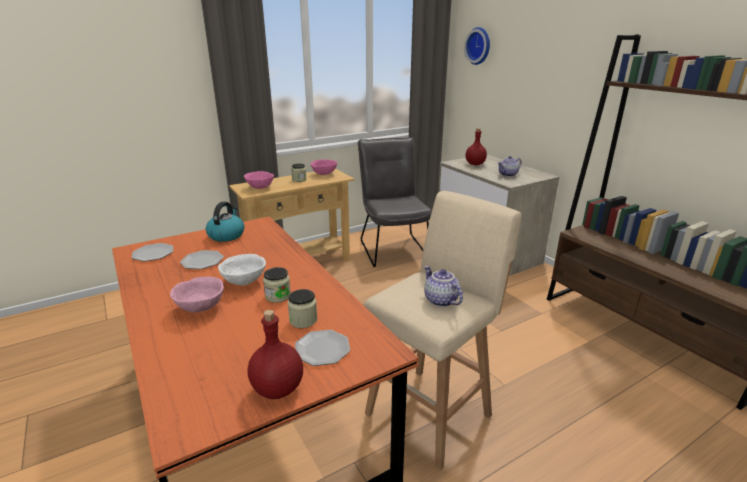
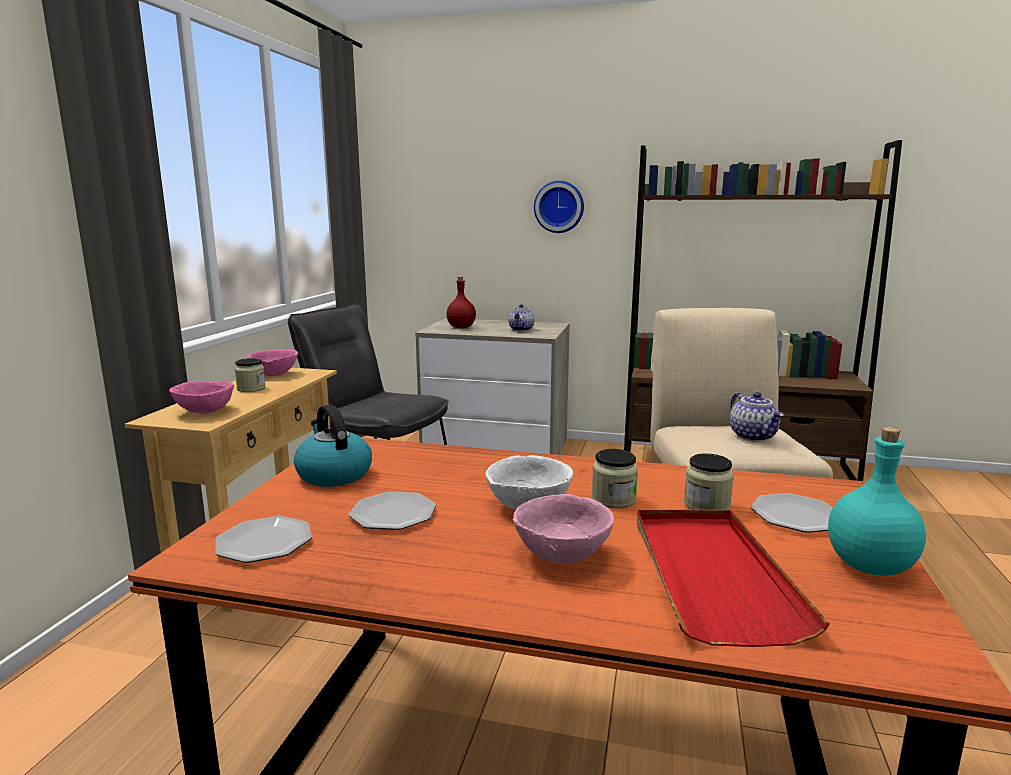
camera: 45 degrees left, 10 degrees down
(217, 347) = (711, 575): none -> red tray
(277, 388) = (867, 566): red bottle -> turquoise bottle
(440, 300) = (754, 436): teapot -> teapot turned 120 degrees counterclockwise
(479, 46) = (407, 172): wall clock -> wall clock (559, 207)

